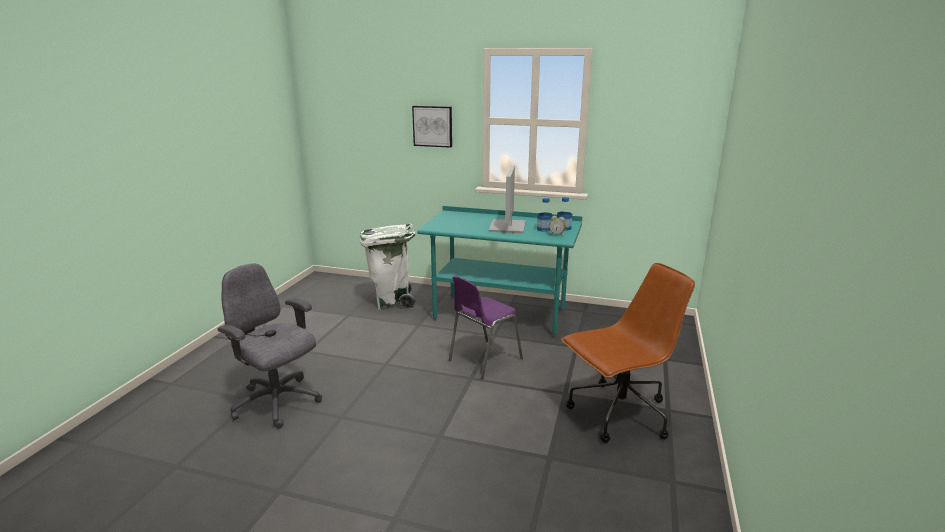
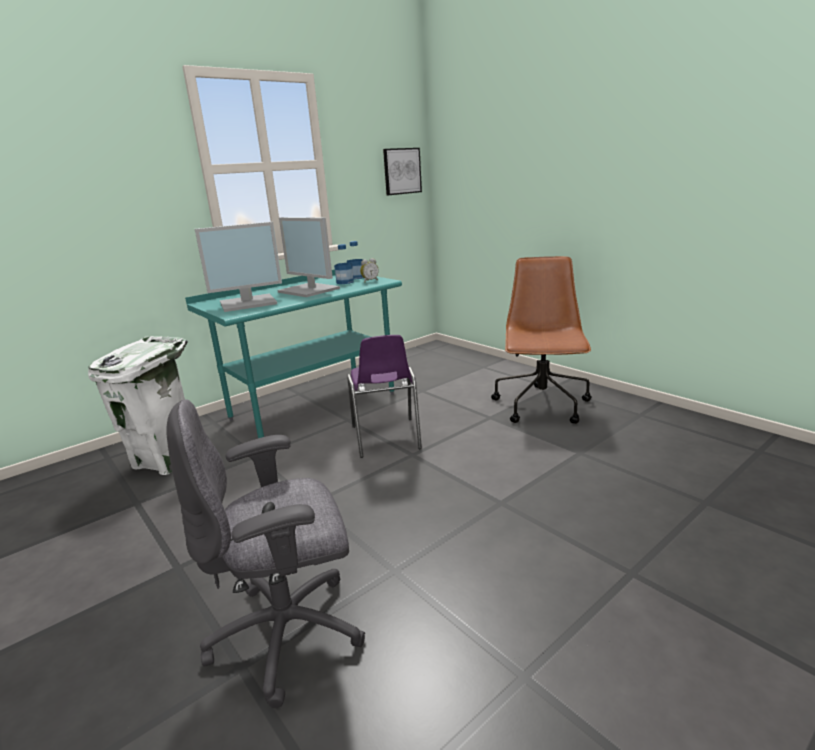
camera: 55 degrees left, 0 degrees up
(432, 126) = (127, 185): picture -> picture (402, 171)
(458, 223) = (249, 303): none -> monitor

